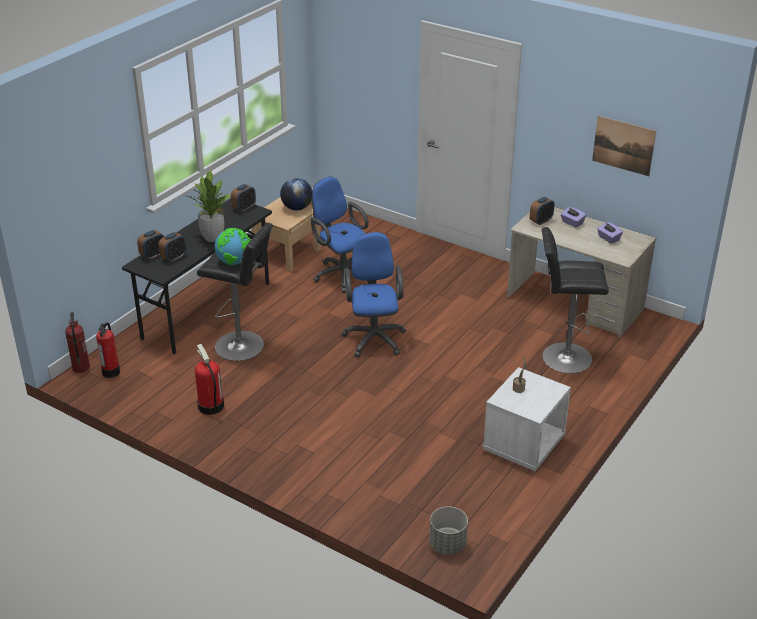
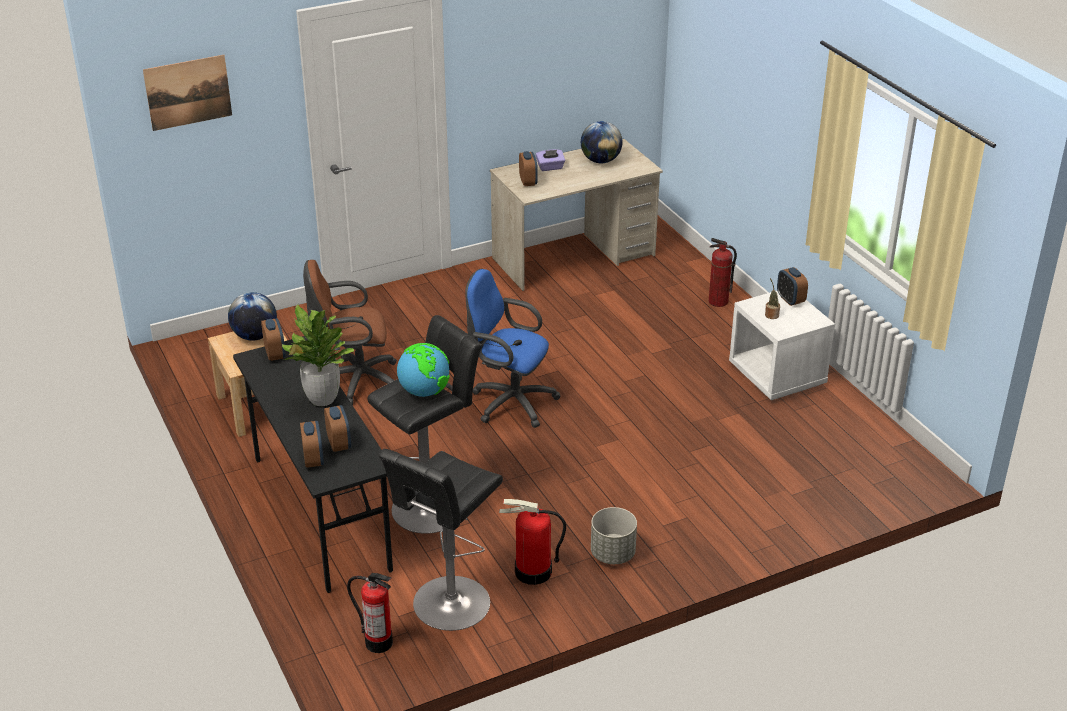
camera: 60 degrees left, 0 degrees up
(80, 368) = (339, 671): fire extinguisher -> fire extinguisher (718, 302)
(341, 274) = (355, 381): blue office chair -> brown office chair
(447, 545) = (894, 477): grey planter -> grey planter (612, 554)
(550, 392) = (790, 300): none -> alarm clock
(563, 357) = (657, 299): black stool -> black stool (448, 606)
(608, 238) = (600, 161): purple tissue box -> globe
(623, 145) = (576, 53): picture -> picture (188, 92)

